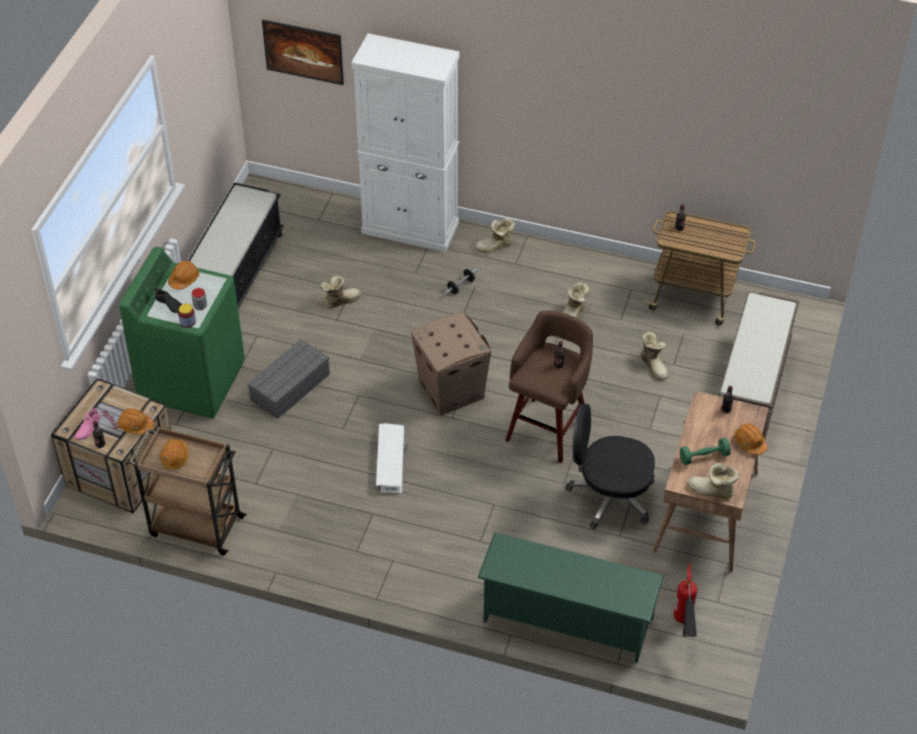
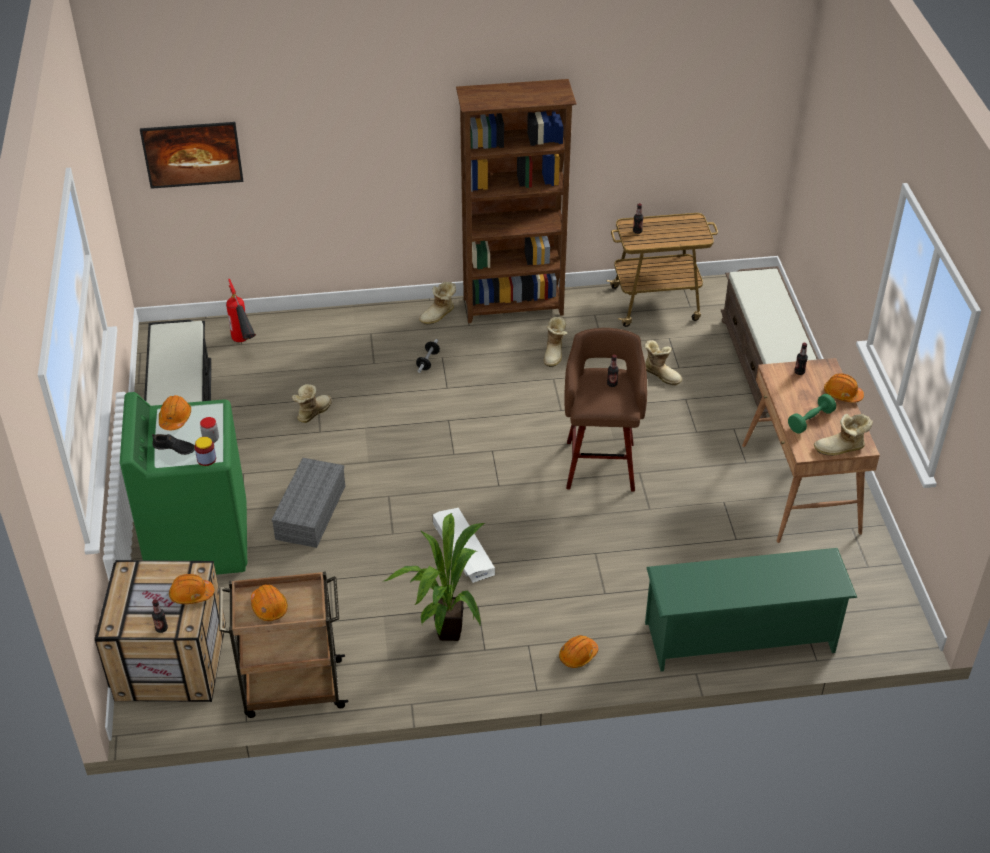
camera: 25 degrees left, 5 degrees down
(87, 428) = (136, 616): pink shoe -> none
(333, 525) = (444, 633): none -> potted plant
(410, 228) = (342, 324): white cabinet -> none
(426, 584) = (578, 655): none -> orange hard hat
(451, 390) = (480, 459): cardboard box -> none
(565, 259) = (514, 307): none -> brown bookcase
(609, 496) = (701, 505): black office chair -> none
(684, 631) = (856, 605): fire extinguisher -> fire extinguisher (245, 346)

